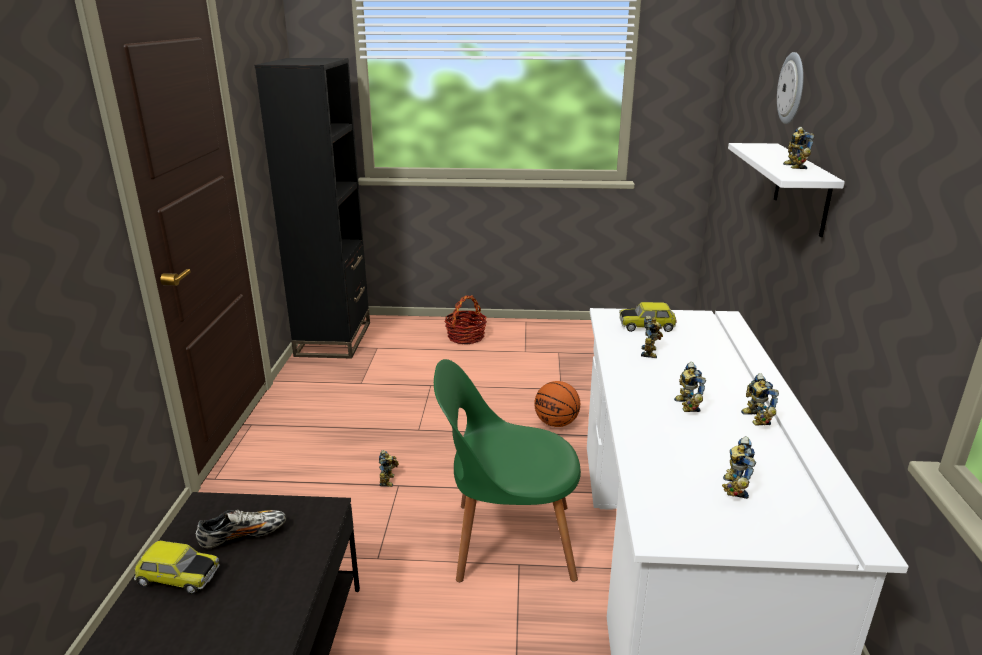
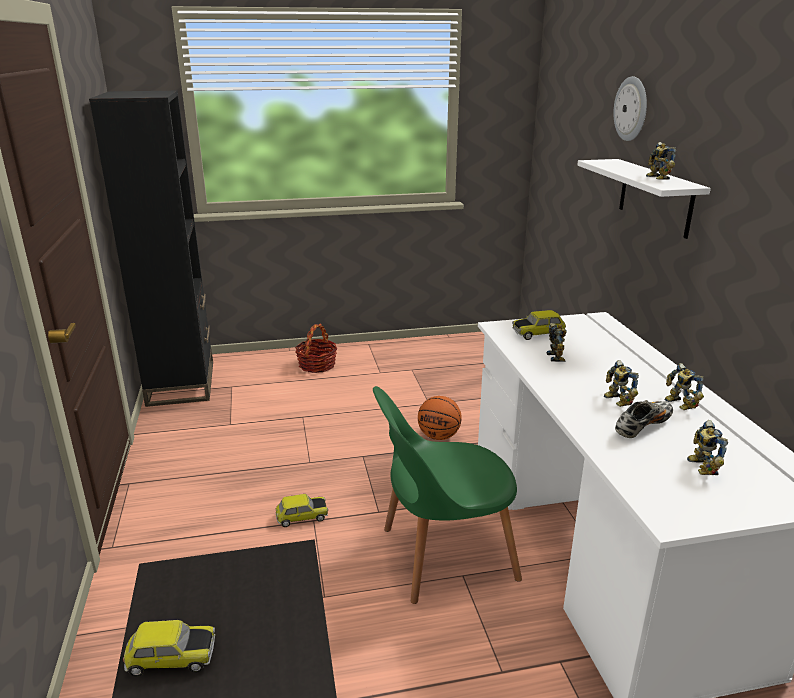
camera: 15 degrees left, 0 degrees up
(243, 536) = (222, 599): shoe -> shoe (643, 426)
(389, 480) = (302, 517): toy robot -> toy car

